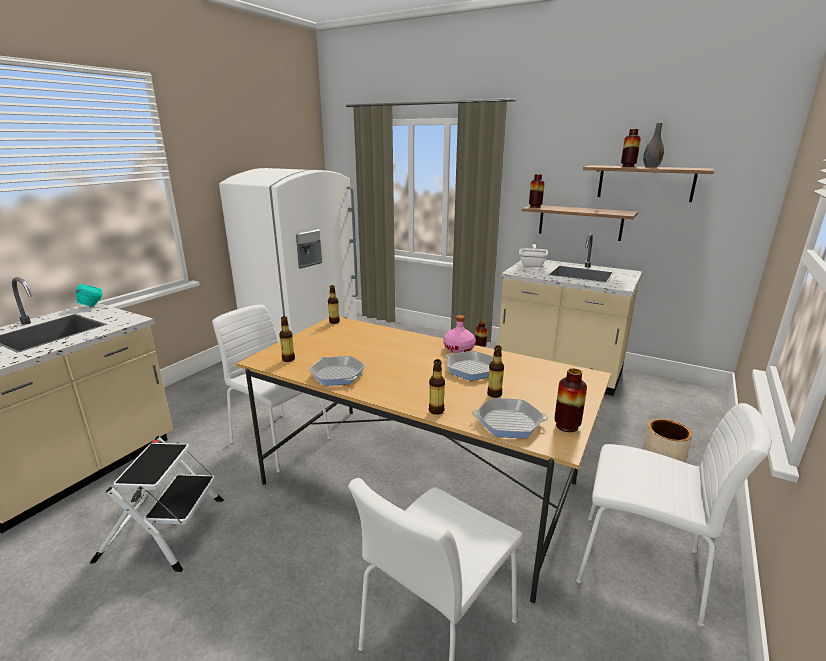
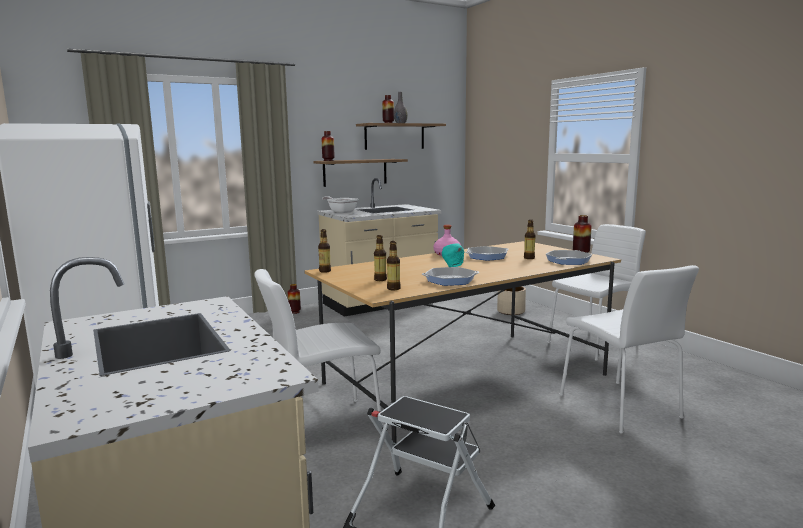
camera: 60 degrees left, 10 degrees down
(91, 306) = (73, 322): turquoise bowl -> turquoise bowl (453, 267)
(436, 410) = (539, 269): bottle -> bottle (380, 280)

